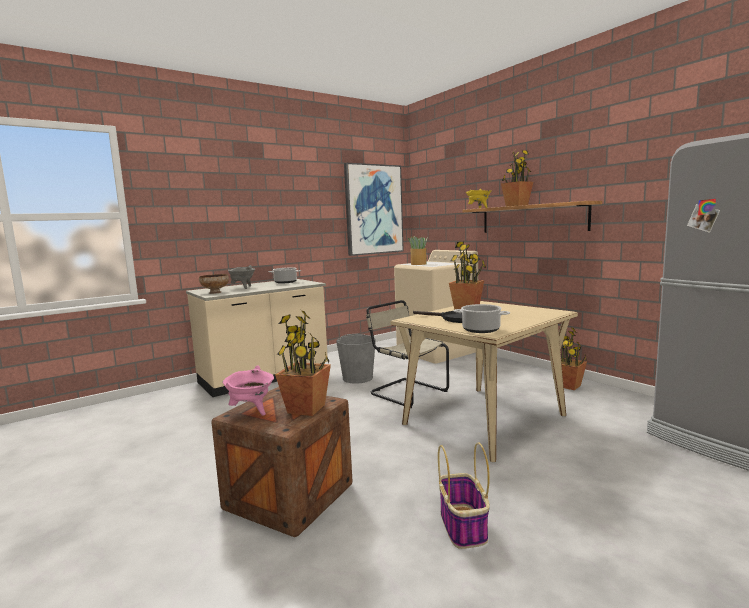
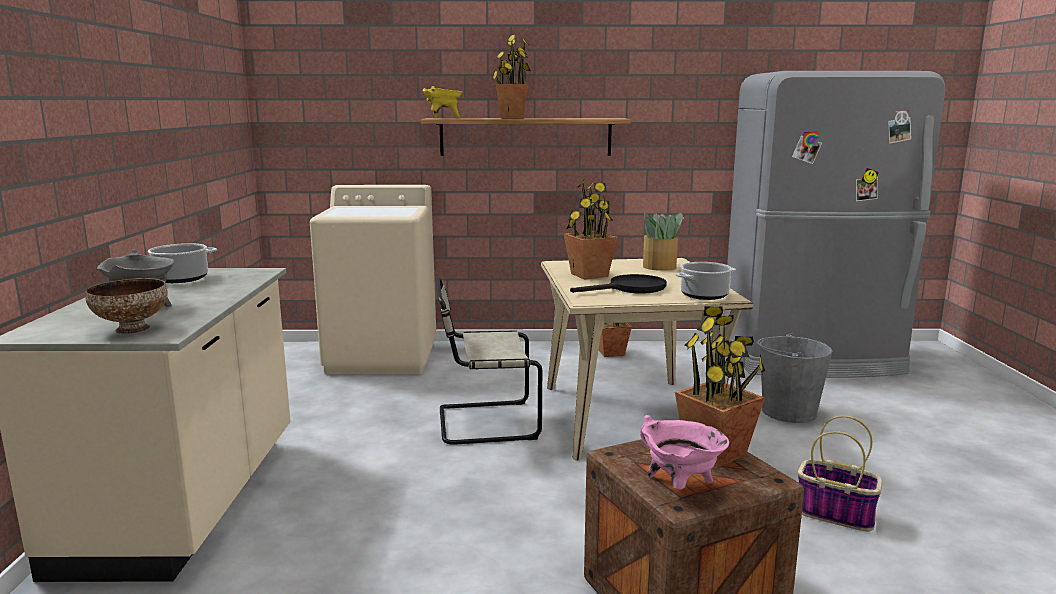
camera: 55 degrees left, 5 degrees up
(357, 378) = (367, 432): grey bucket -> grey bucket (788, 411)
(373, 209) = (219, 109): picture -> none
(418, 264) = (356, 213): potted plant -> potted plant (660, 267)

